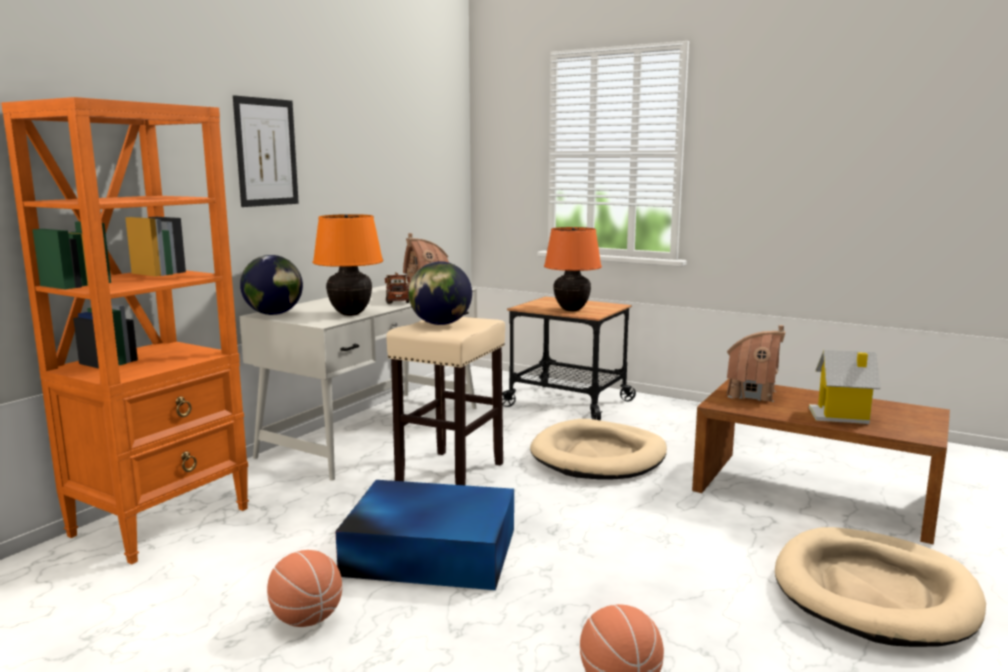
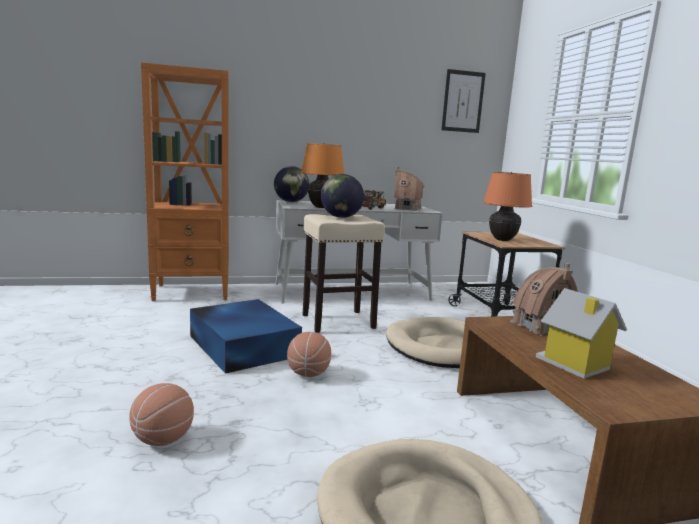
camera: 45 degrees right, 0 degrees up
(266, 152) = (309, 107): picture -> picture (463, 101)
(307, 619) = (144, 344): basketball -> basketball (308, 374)

